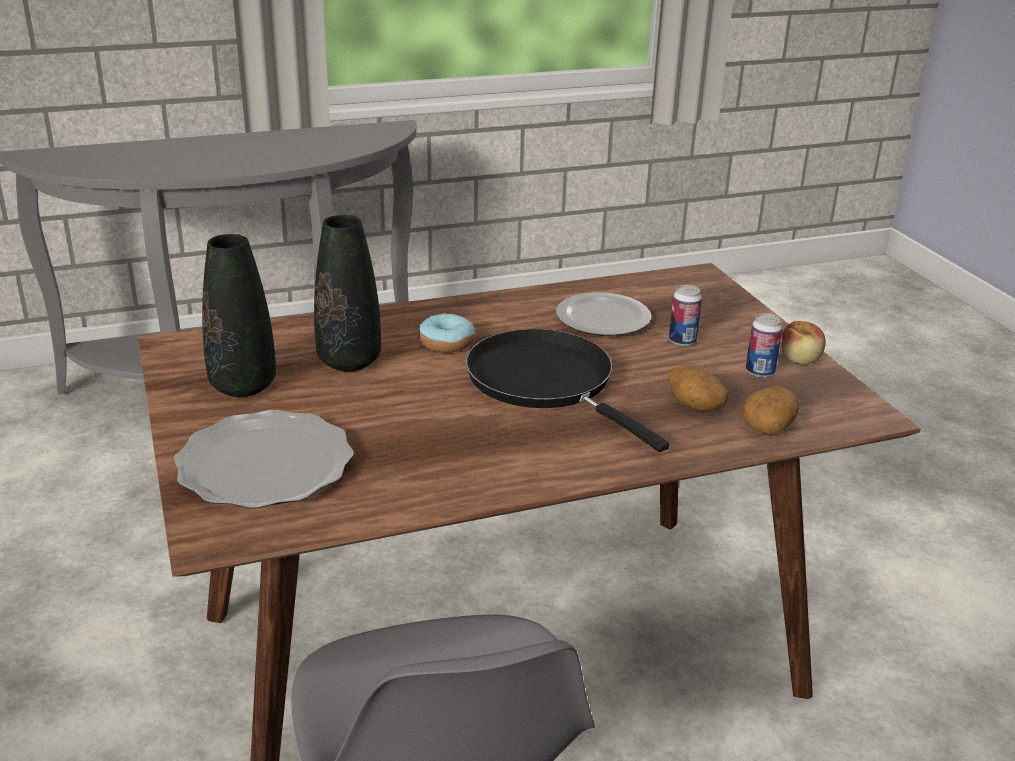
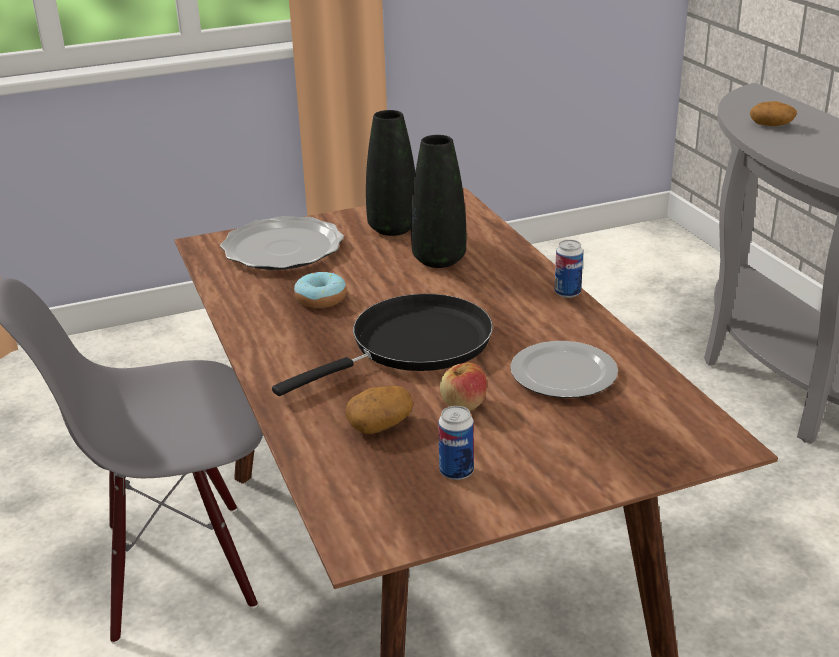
camera: 90 degrees right, 0 degrees up
(446, 343) = (482, 296): donut -> donut (321, 299)
(682, 341) = (522, 422): can -> can (567, 293)
(768, 425) = (337, 467): potato -> potato (772, 125)
(800, 360) = (494, 505): apple -> apple (463, 404)

